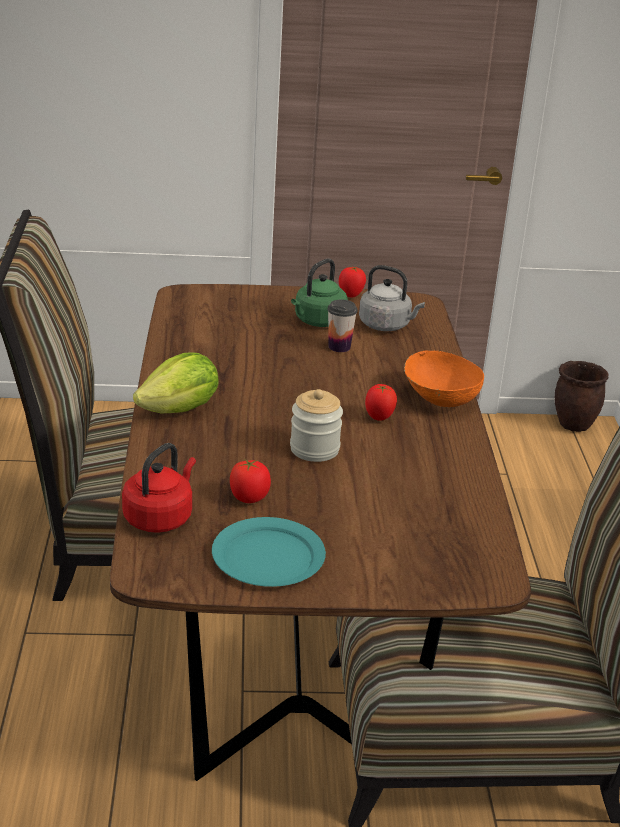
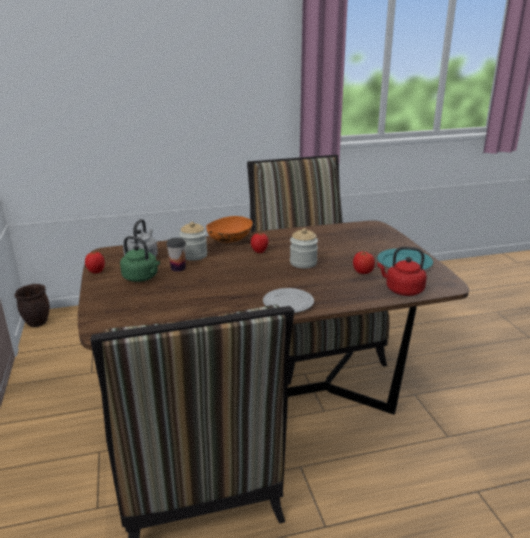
camera: 100 degrees left, 5 degrees down
(180, 410) = (288, 303): lettuce -> plate
(384, 363) = (194, 255): none -> jar

